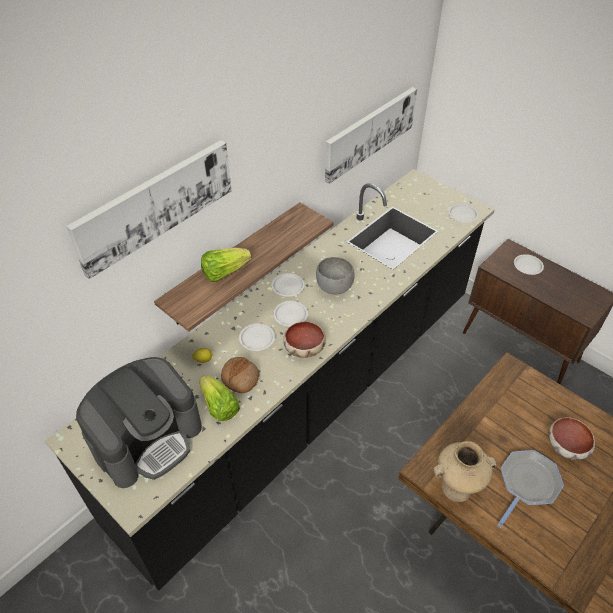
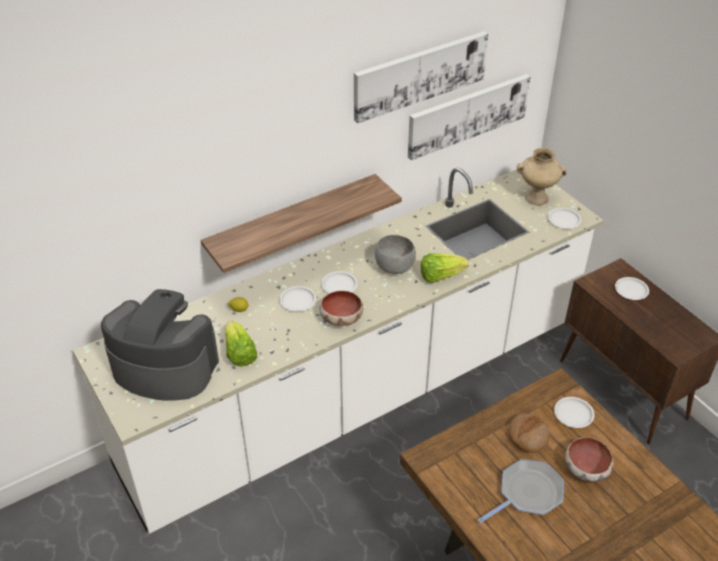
camera: 15 degrees right, 5 degrees down
(148, 438) = (164, 367): coffee machine -> coffee machine turned 135 degrees counterclockwise
(154, 204) = (211, 145): picture -> picture (419, 74)
(224, 272) = (275, 226): lettuce -> lettuce (440, 276)
(240, 378) = (268, 332): bread -> bread (527, 436)
(288, 286) = (347, 258): white plate -> white plate (573, 414)
(306, 400) = (359, 394): black counter -> white counter
(457, 487) = (452, 480): beige vase -> beige vase (537, 198)

